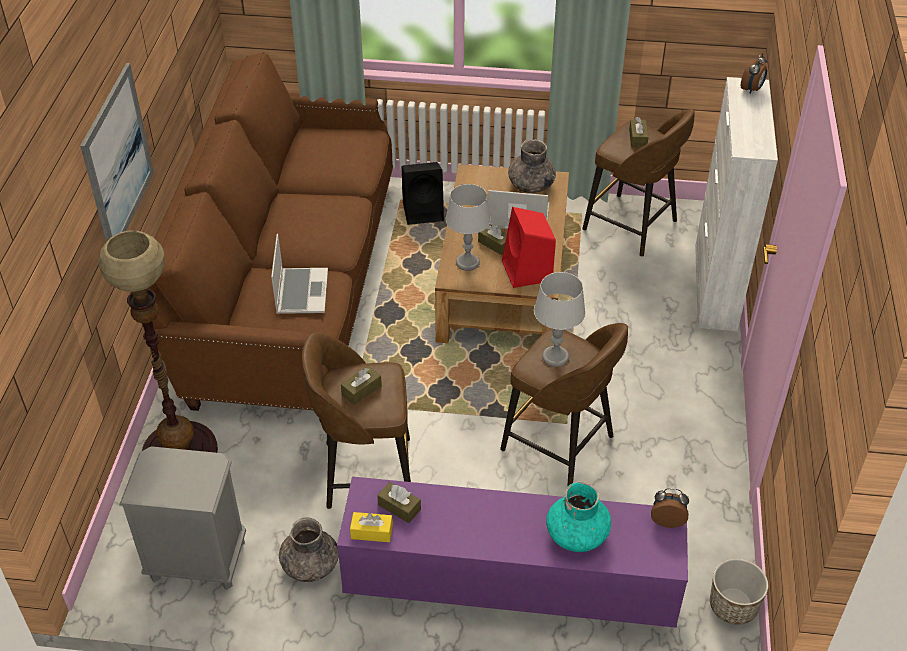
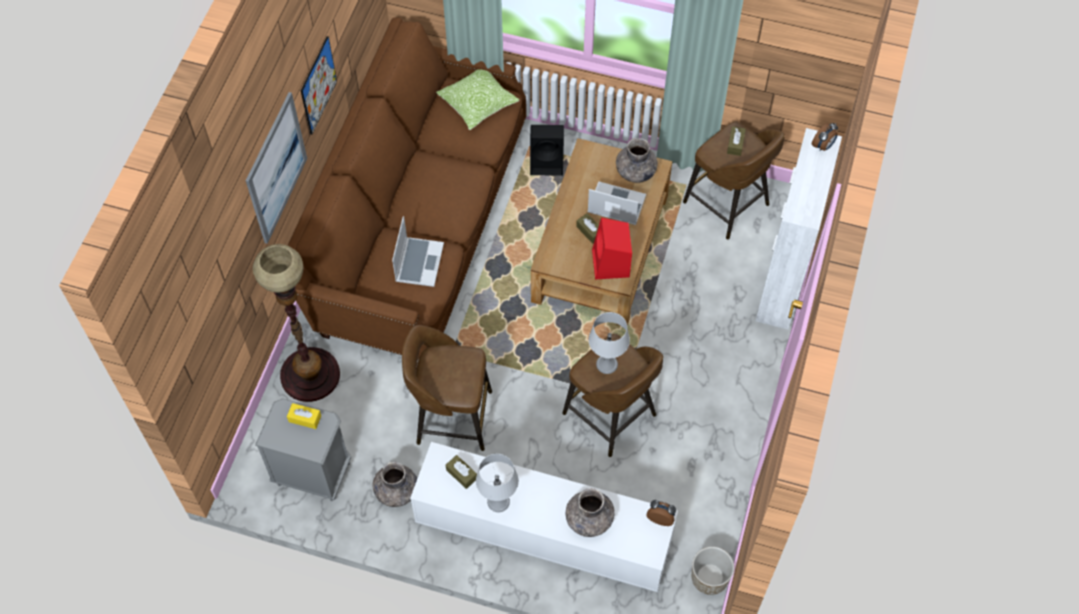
camera: 10 degrees right, 15 degrees up
(160, 85) = (318, 85): none -> picture
(341, 141) = (478, 103): none -> pillow
(361, 390) = (448, 372): brown tissue box -> none
(371, 532) = (437, 492): yellow tissue box -> yellow tissue box (305, 418)
(467, 263) = (562, 247): grey table lamp -> grey table lamp (498, 502)
(508, 586) = (542, 533): purple tv stand -> white tv stand
(577, 535) = (589, 519): turquoise vase -> grey vase

